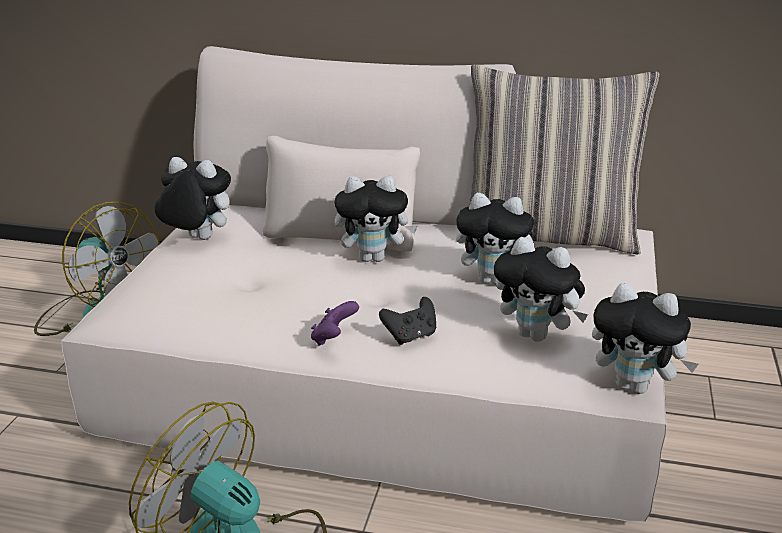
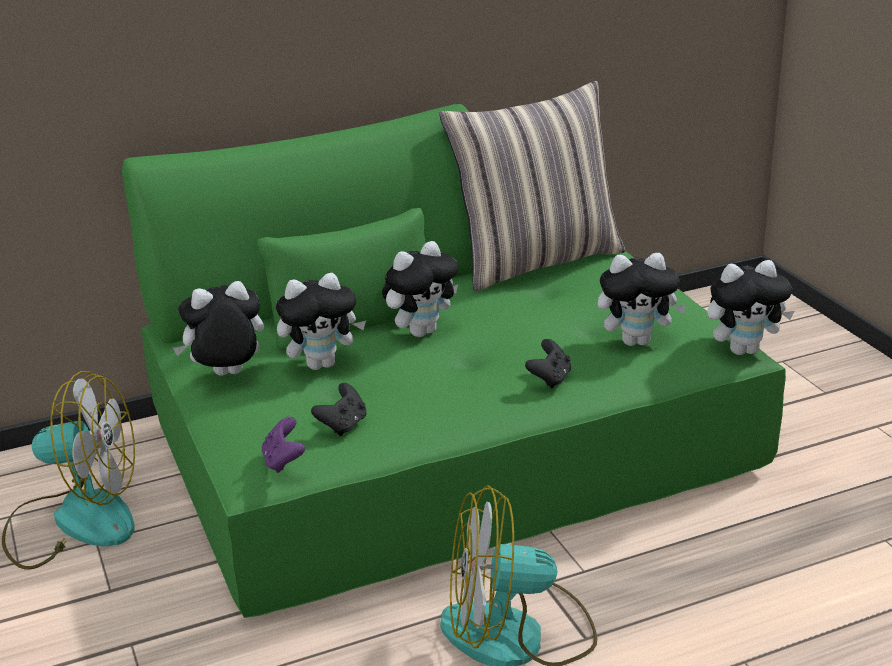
camera: 35 degrees left, 0 degrees up
(209, 306) = (343, 425): none -> black game controller
(333, 338) = (492, 406): purple game controller -> purple game controller (283, 461)
(391, 374) = (451, 447): beige sofa -> green sofa
(495, 280) = (547, 312): plush toy -> plush toy (322, 364)

